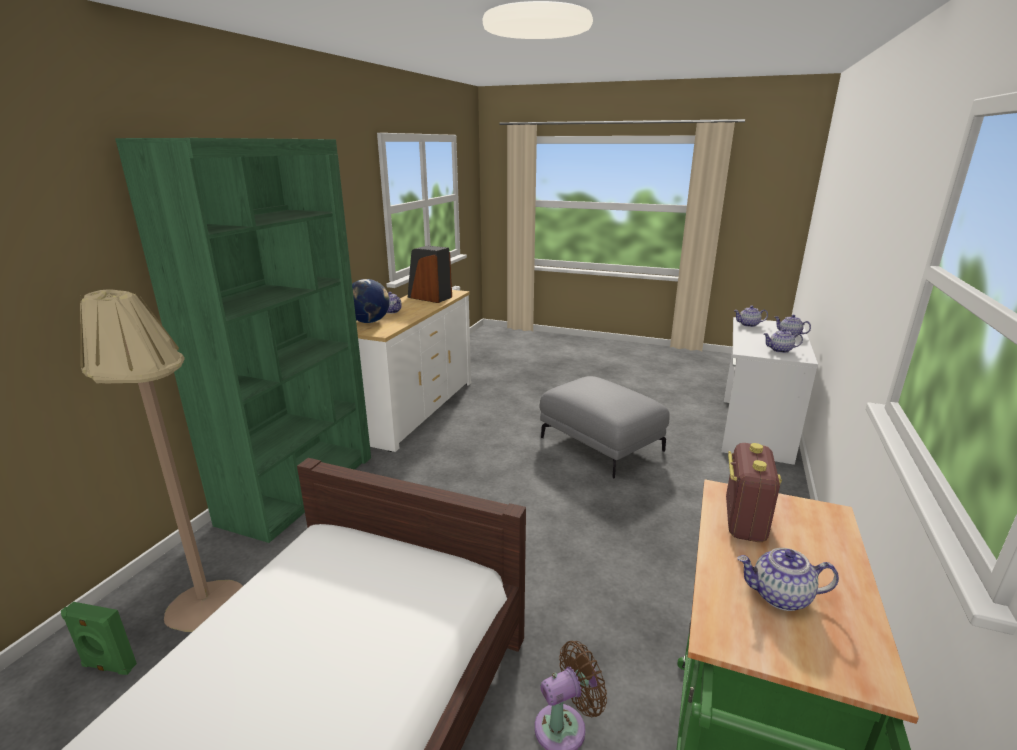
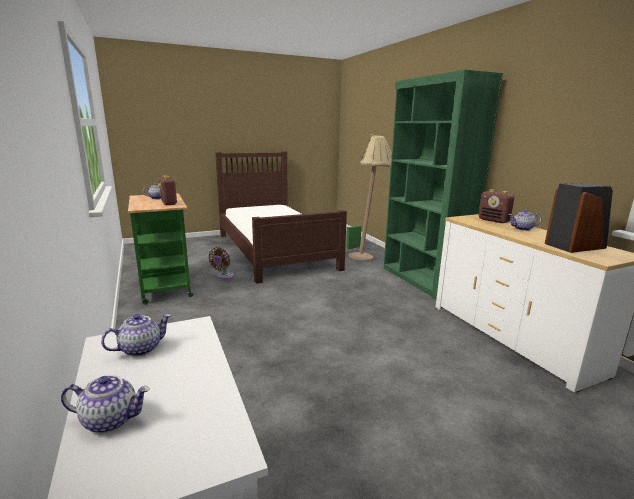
camera: 135 degrees right, 5 degrees down
(369, 322) = (494, 220): globe -> radio
(599, 445) = (337, 382): grey ottoman -> none
(748, 325) = (212, 427): teapot -> none

